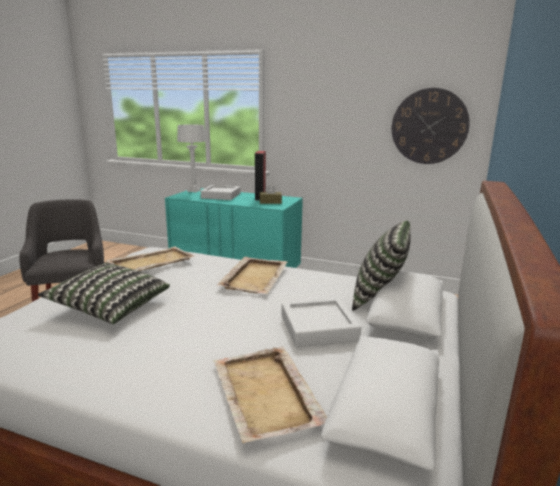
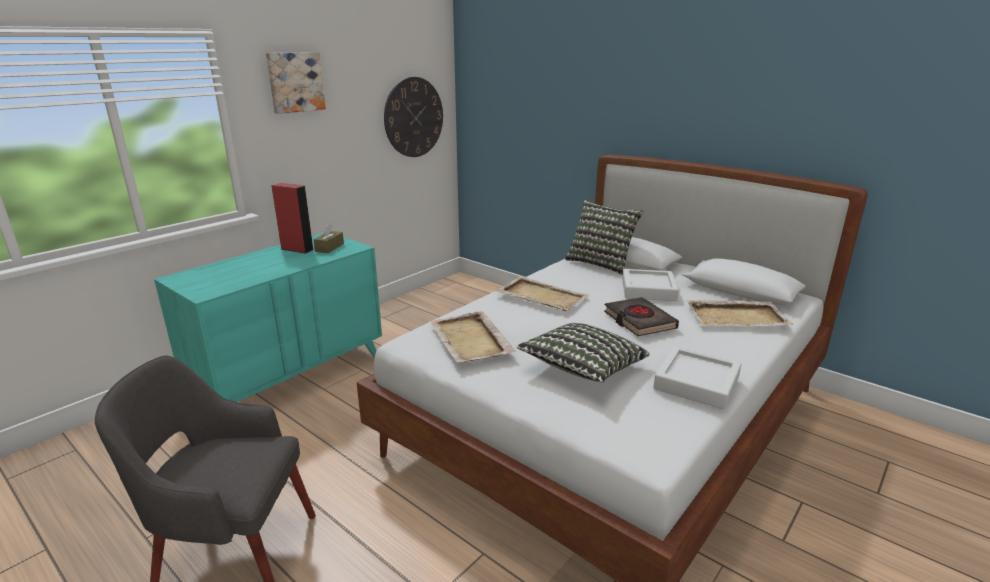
camera: 70 degrees left, 5 degrees up
(194, 191) = (181, 280): grey table lamp -> none
(218, 325) = (639, 321): none -> black book
(221, 196) = (249, 267): grey tray -> grey tray (696, 383)
(313, 86) = (295, 82): none -> picture

